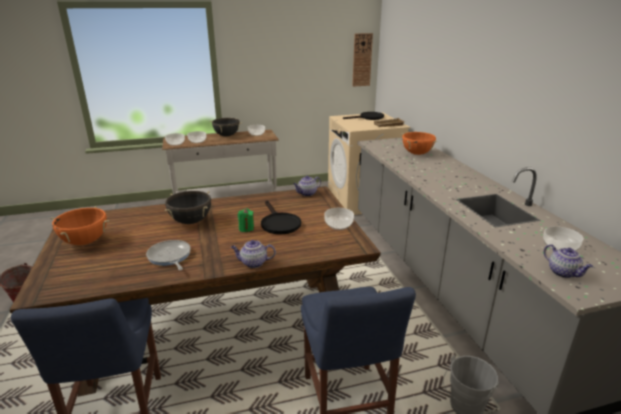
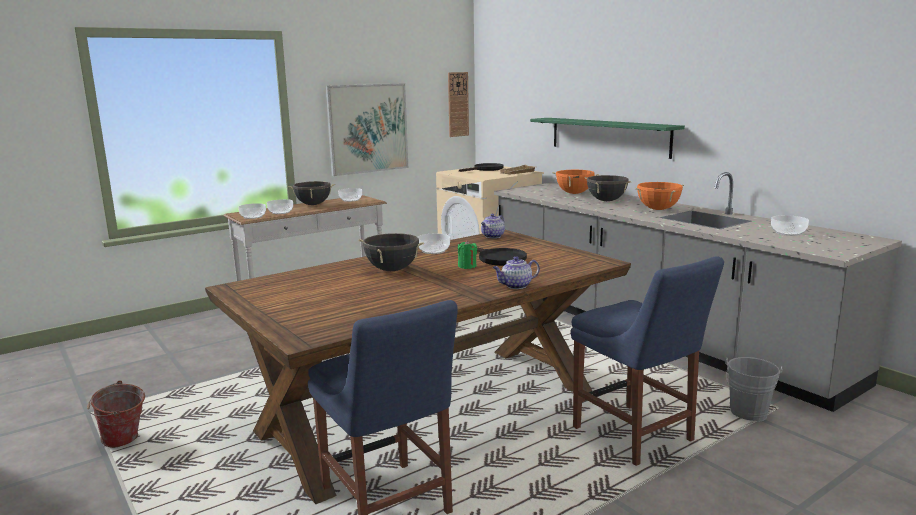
camera: 20 degrees left, 10 degrees down
(85, 242) = (285, 300): orange cooking pot -> orange cooking pot (658, 209)
(169, 257) = (414, 295): frying pan -> none
(281, 78) = (367, 128): none -> picture
(339, 225) = (562, 252): bowl -> bowl (434, 251)
(433, 168) = (606, 201): none -> black cooking pot
(455, 107) = (608, 136): none -> green shelf
(563, 273) = (810, 245): teapot -> none

